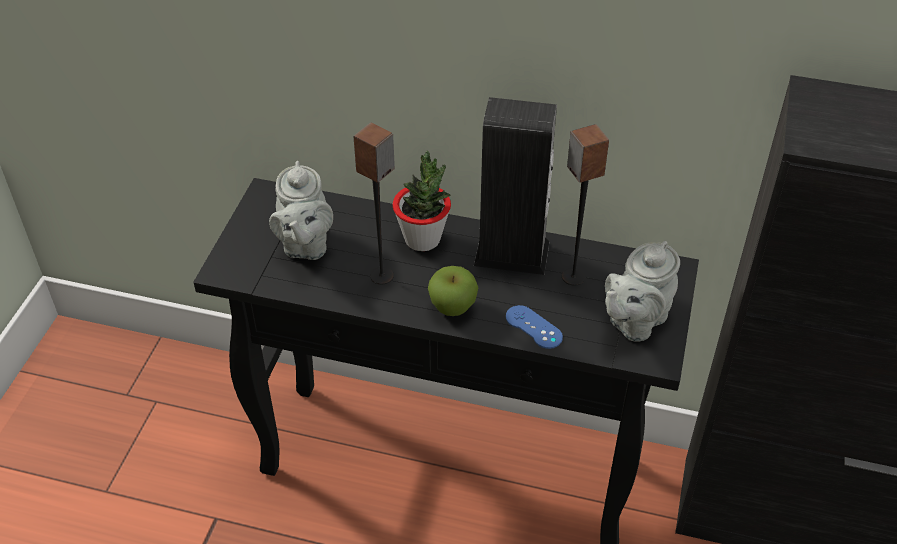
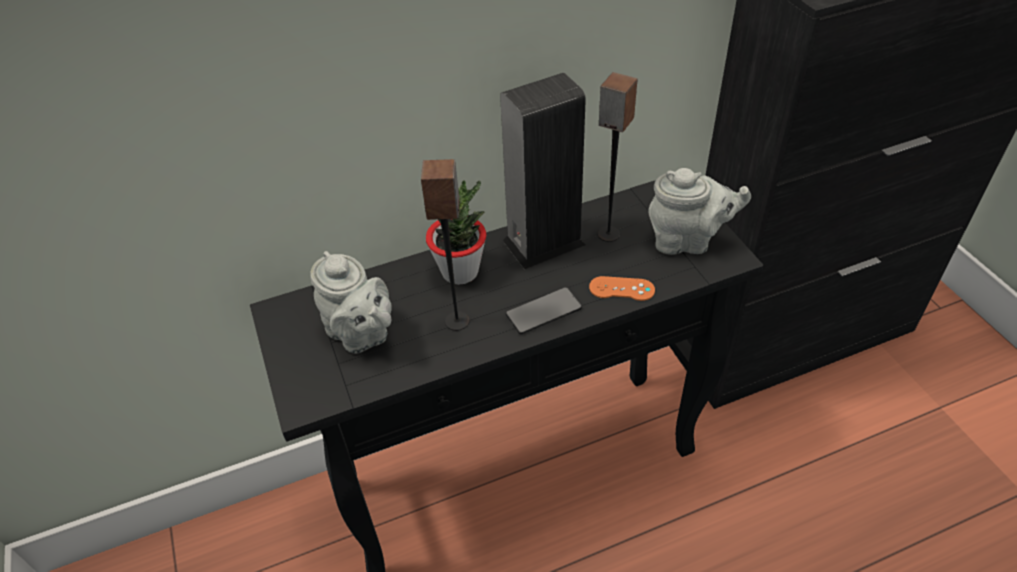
camera: 35 degrees left, 0 degrees up
(452, 308) = (543, 312): apple -> phone
(533, 327) = (621, 289): blue game controller -> orange game controller
(634, 321) = (687, 241): grey teapot -> grey teapot turned 90 degrees counterclockwise

